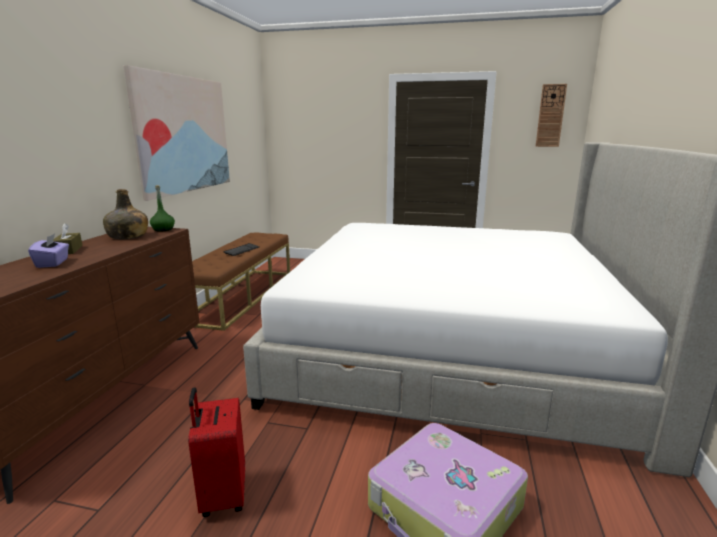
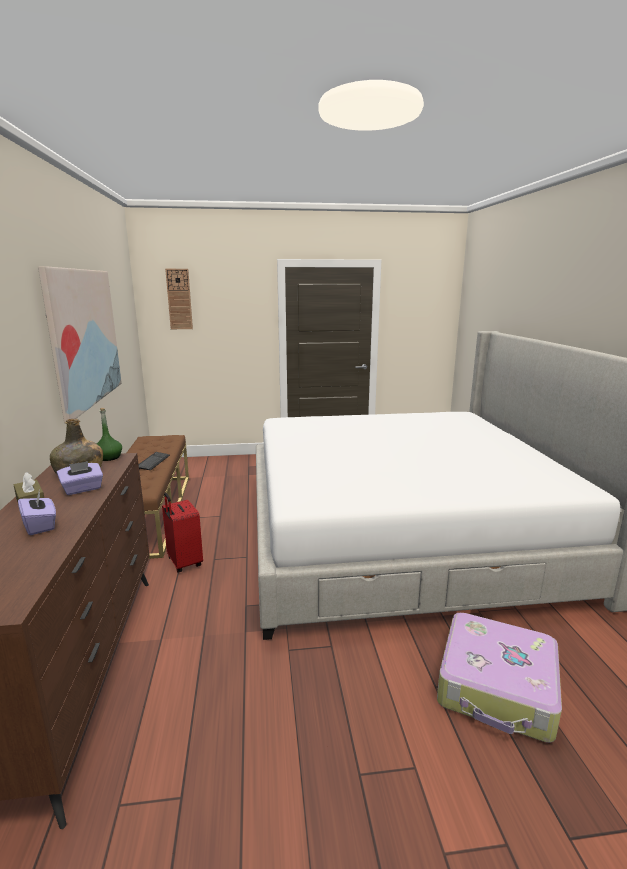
camera: 20 degrees left, 0 degrees up
(114, 246) = (82, 489): none -> purple tissue box
(222, 496) = (301, 738): red suitcase -> red suitcase (183, 563)
(550, 116) = (430, 301): wall clock -> wall clock (179, 299)

